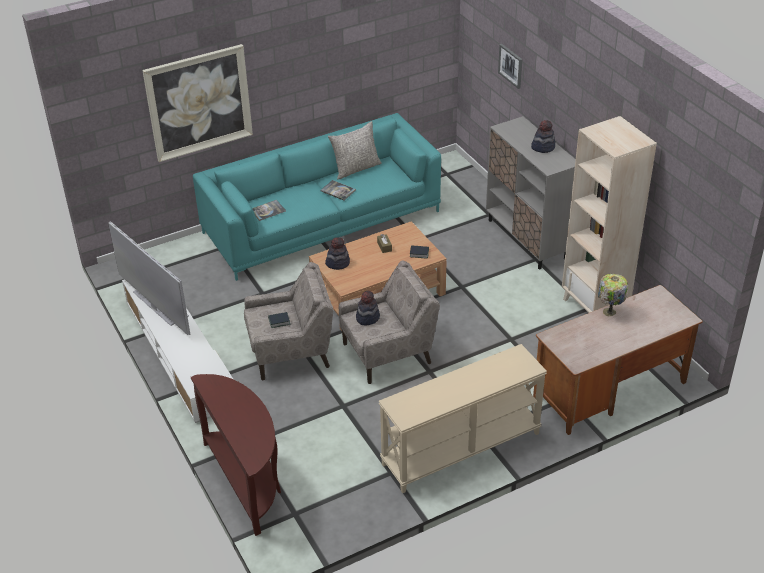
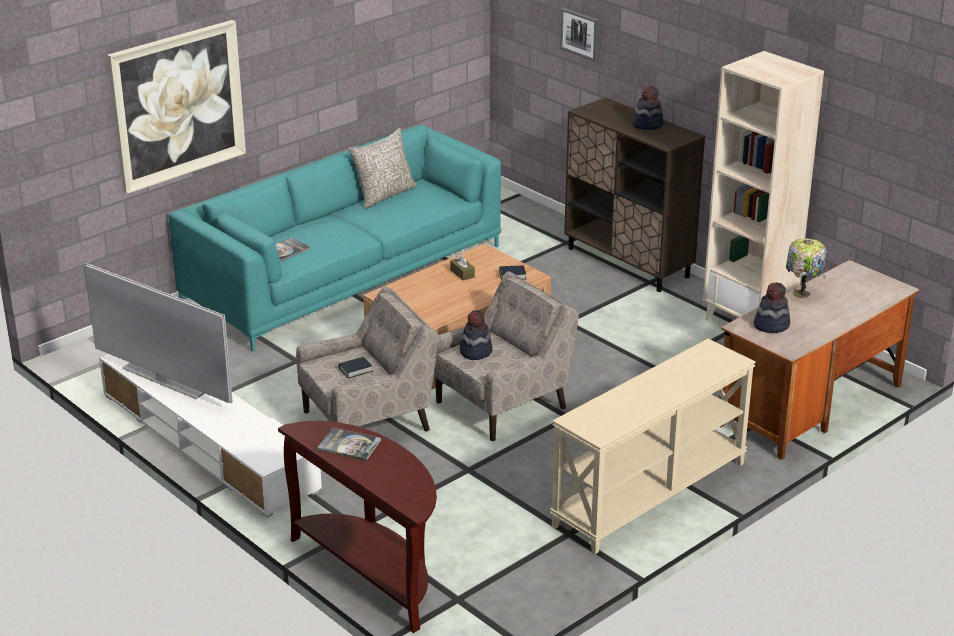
camera: 15 degrees left, 10 degrees down
(337, 263) = (407, 297): hat -> hat (771, 325)
(338, 191) = (371, 220): book -> book (349, 445)
(527, 239) = (628, 263): grey cabinet -> brown cabinet

